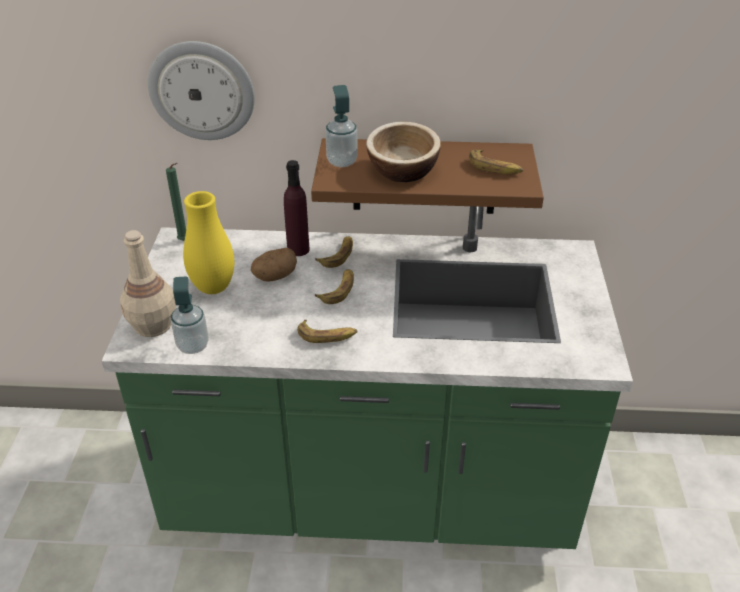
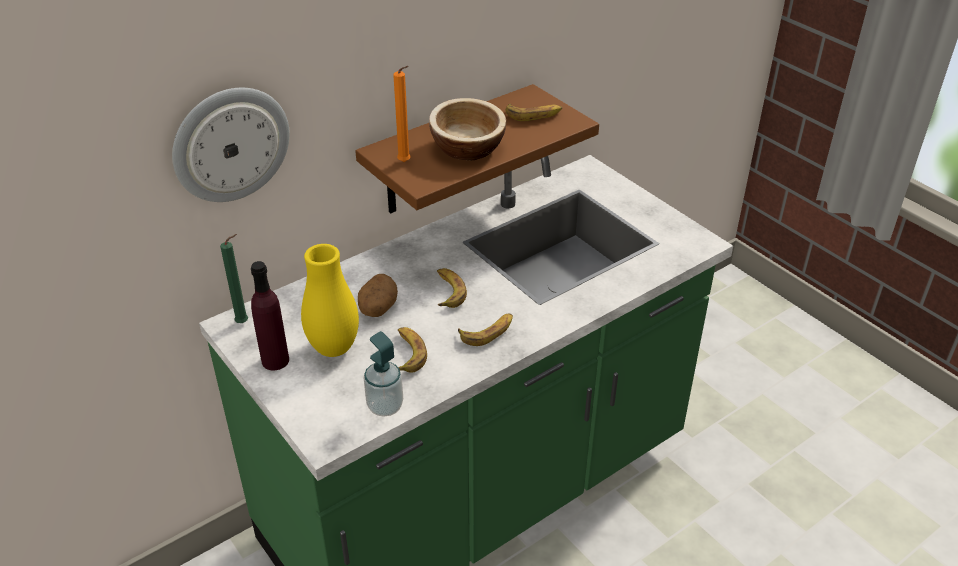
camera: 40 degrees left, 0 degrees up
(153, 325) = (323, 411): beige bottle -> none
(298, 249) = (367, 275): purple bottle -> purple bottle (275, 360)
(338, 255) = (409, 263): banana -> banana (408, 353)
(342, 161) = (406, 162): soap dispenser -> orange candle

